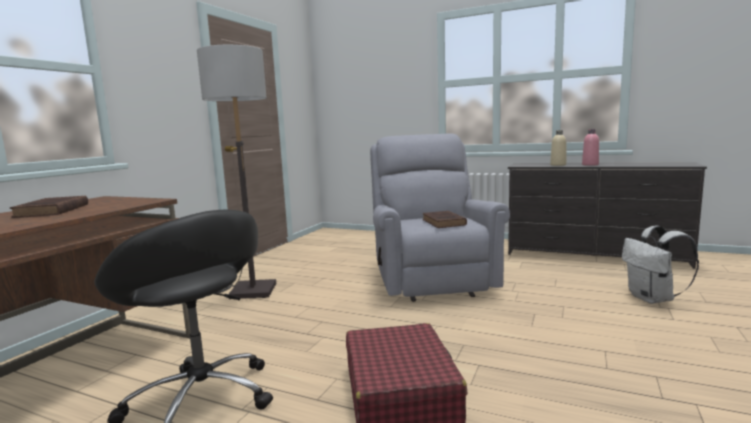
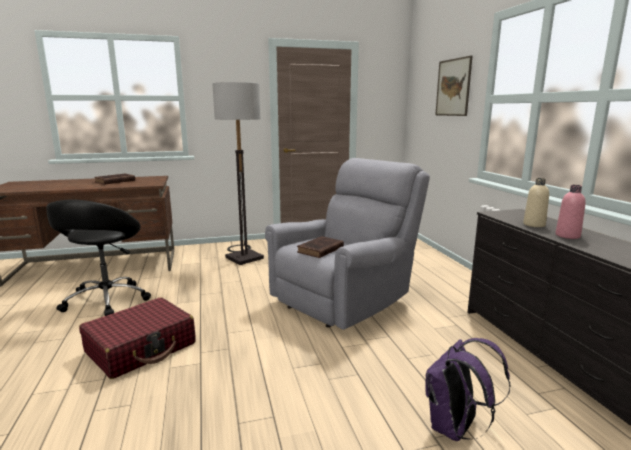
camera: 50 degrees right, 5 degrees up
(390, 76) = (453, 87): none -> picture
(653, 299) = (455, 428): white backpack -> purple backpack

